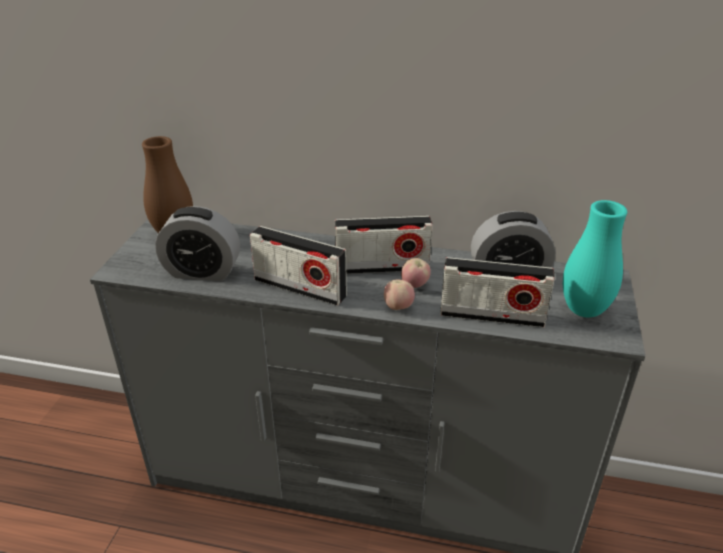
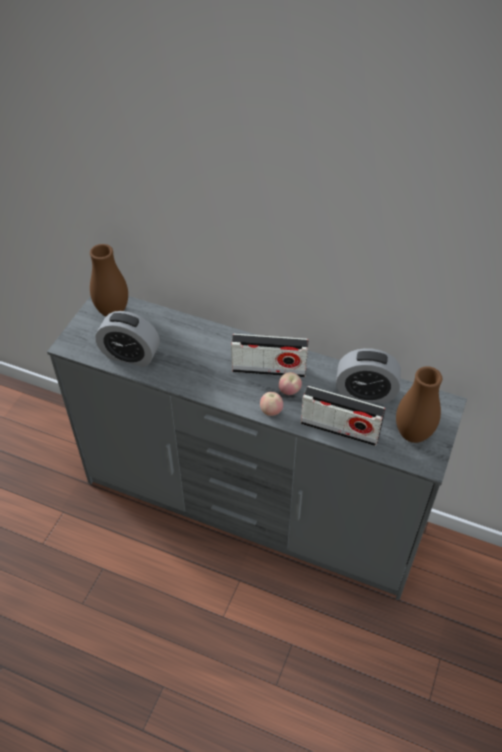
camera: 10 degrees right, 15 degrees up
(300, 288) = (201, 382): radio -> none
(584, 310) = (412, 434): turquoise vase -> brown vase

